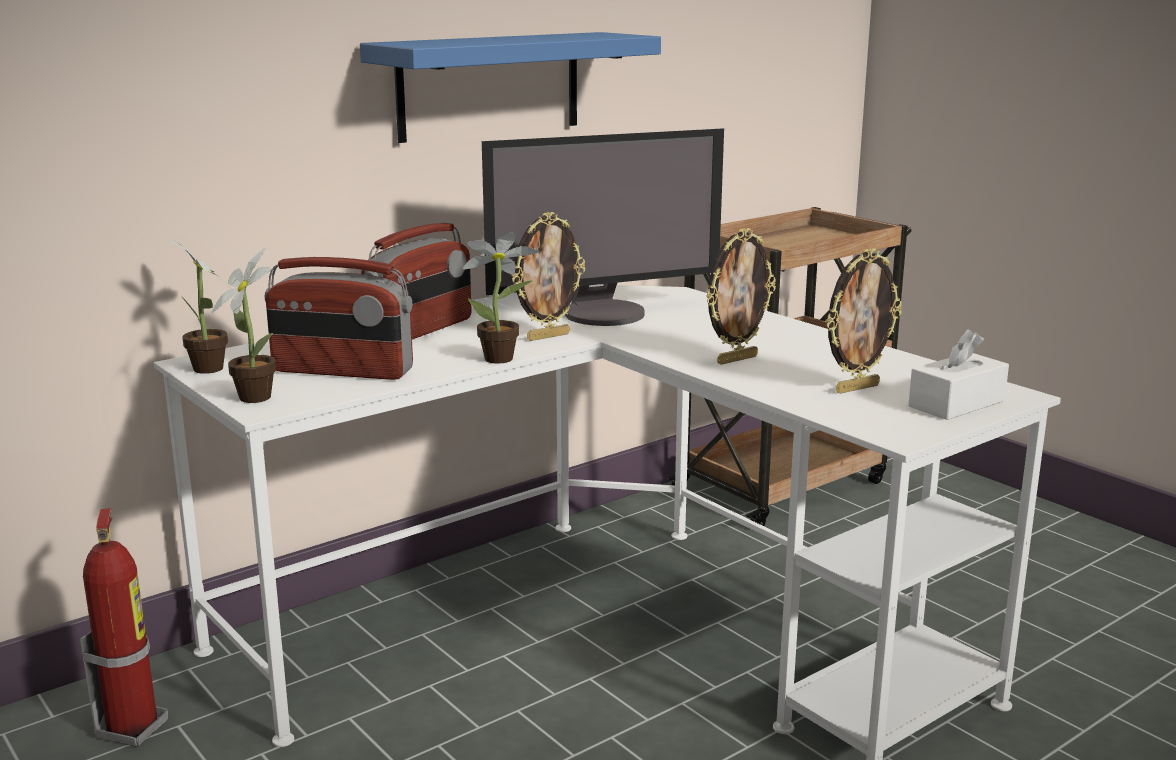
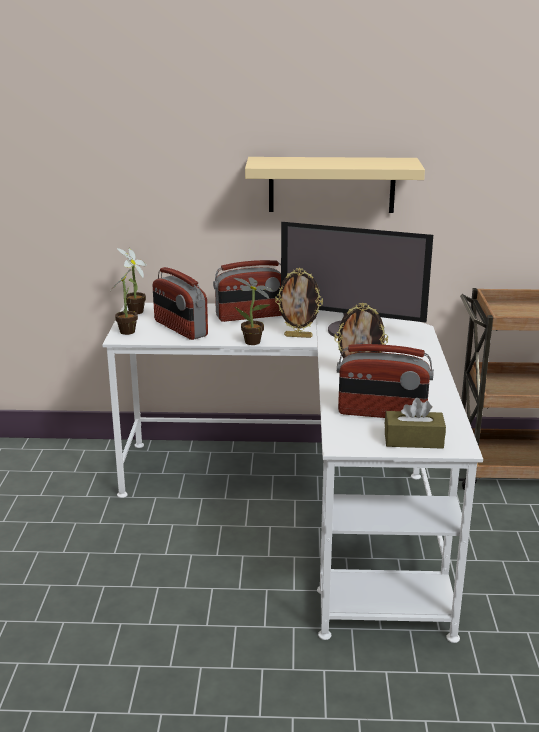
camera: 40 degrees right, 5 degrees up
(133, 728) = (81, 466): fire extinguisher -> none
(489, 85) = (331, 185): blue shelf -> beige shelf
(856, 388) = (382, 413): picture frame -> radio
(956, 403) = (413, 440): white tissue box -> brown tissue box

